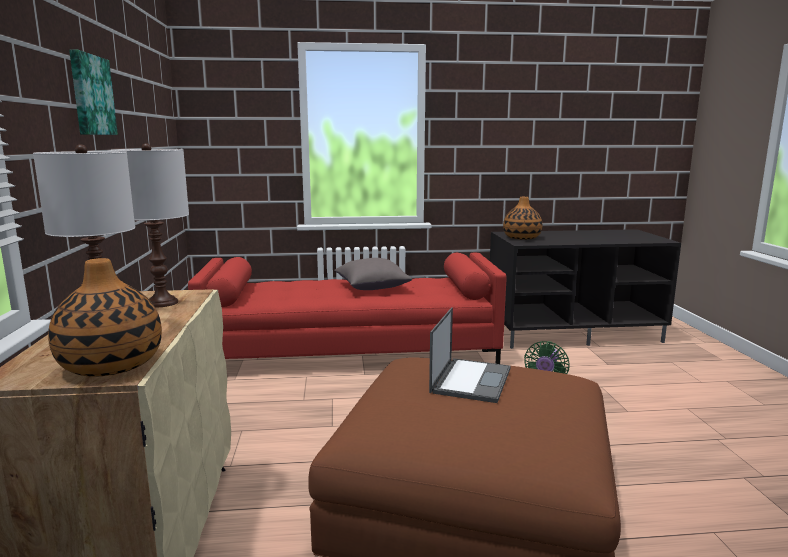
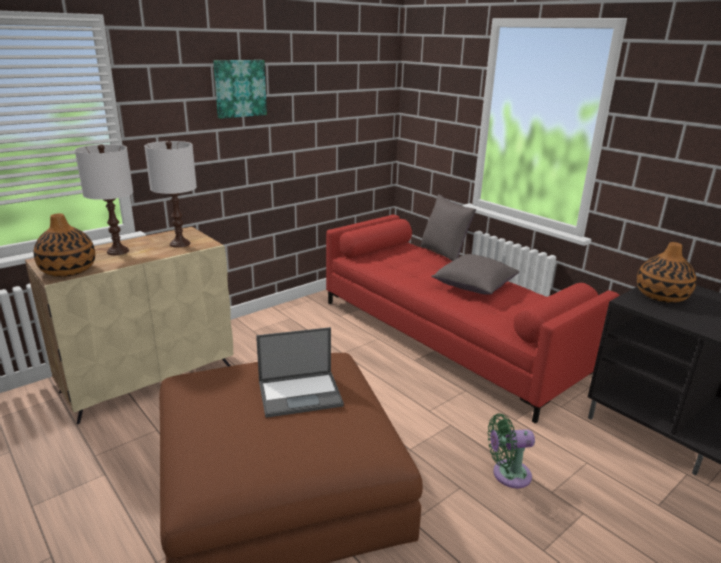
camera: 55 degrees right, 10 degrees up
(296, 279) = (444, 254): none -> grey pillow

